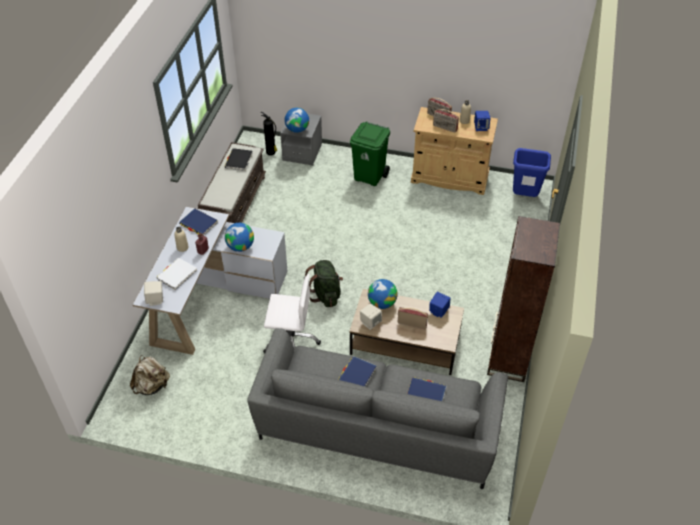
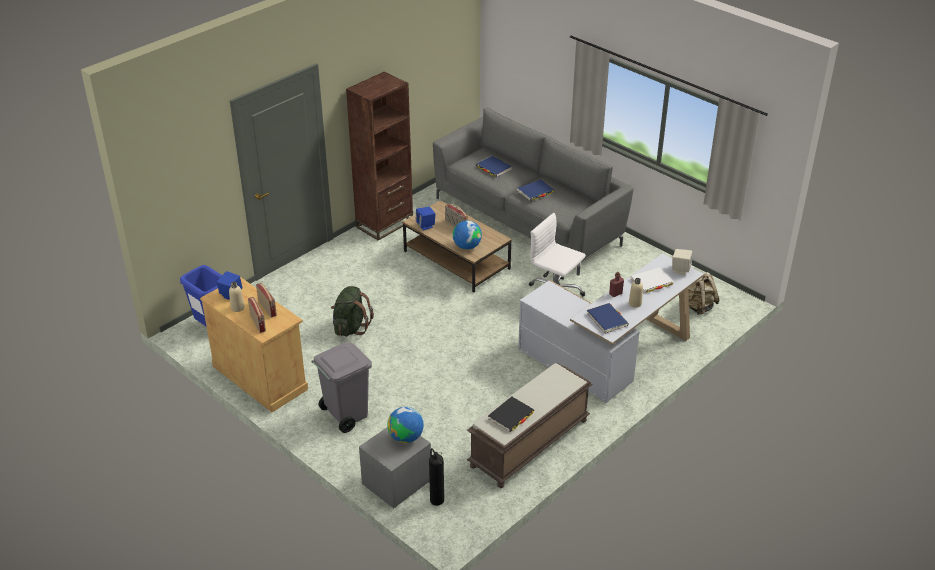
camera: 150 degrees left, 10 degrees down
(240, 247) = (572, 301): globe -> none
(325, 294) = (495, 318): green backpack -> green backpack (350, 327)
(369, 177) = (345, 415): green trash can -> grey trash can
(370, 323) = (489, 237): beige speaker -> none

